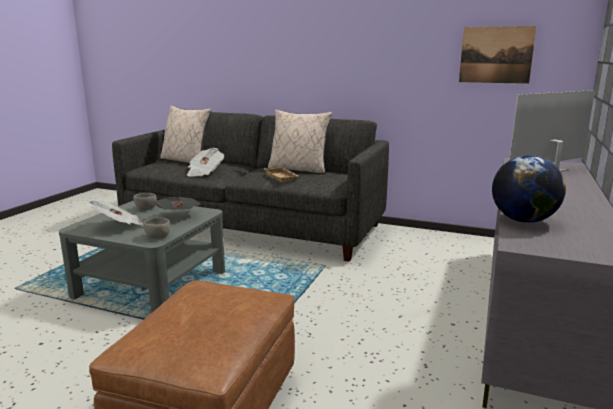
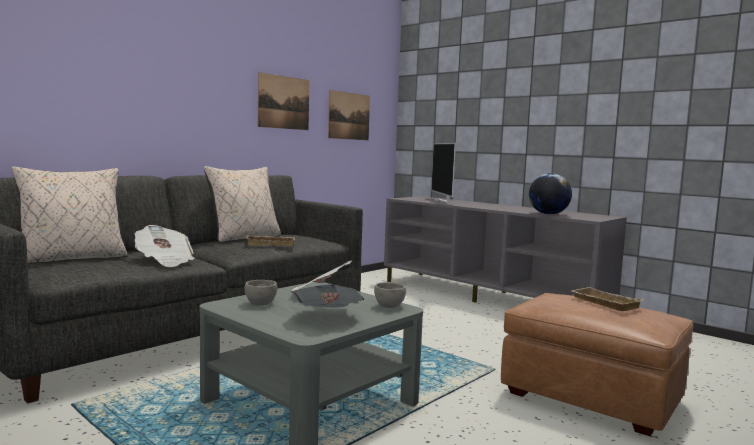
camera: 70 degrees left, 10 degrees down
(210, 315) = (602, 303): none -> beige tray
(399, 47) = (284, 102): none -> picture

